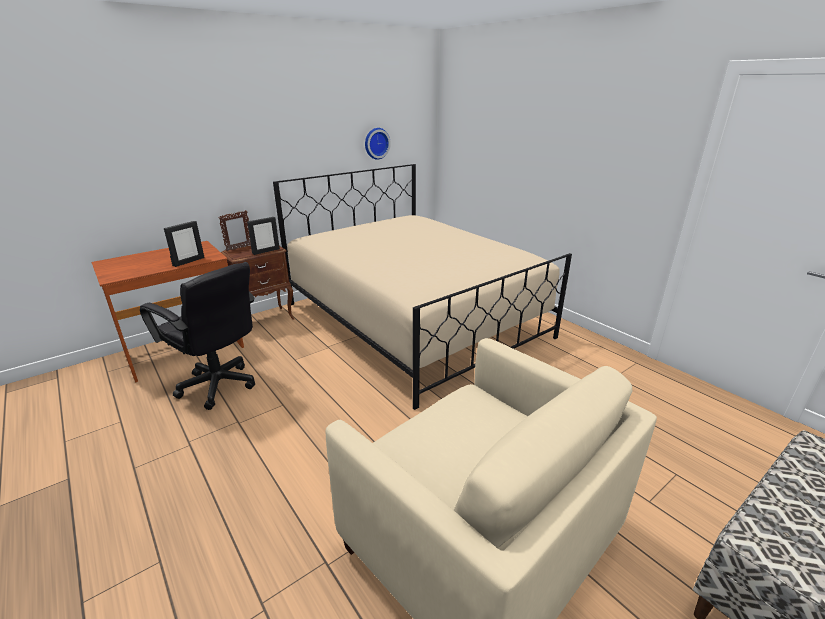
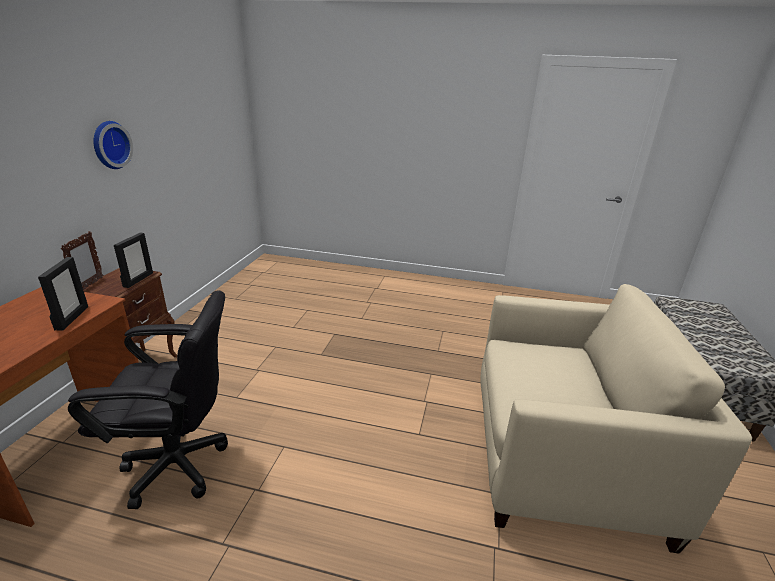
camera: 40 degrees left, 0 degrees up
(376, 143) = (204, 128): wall clock -> wall clock (109, 145)
(413, 319) = (311, 313): beige bed -> none

